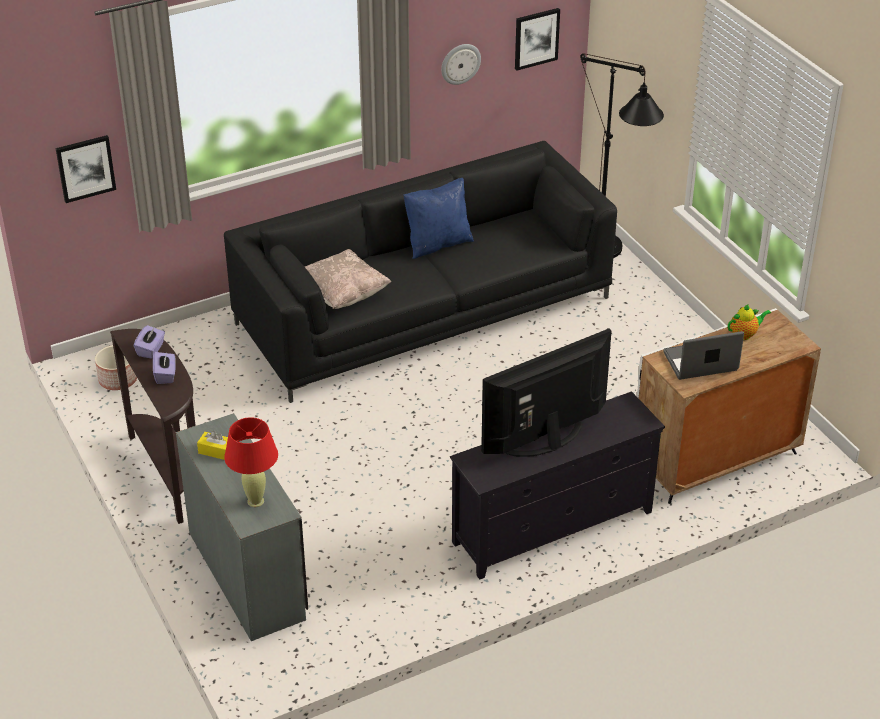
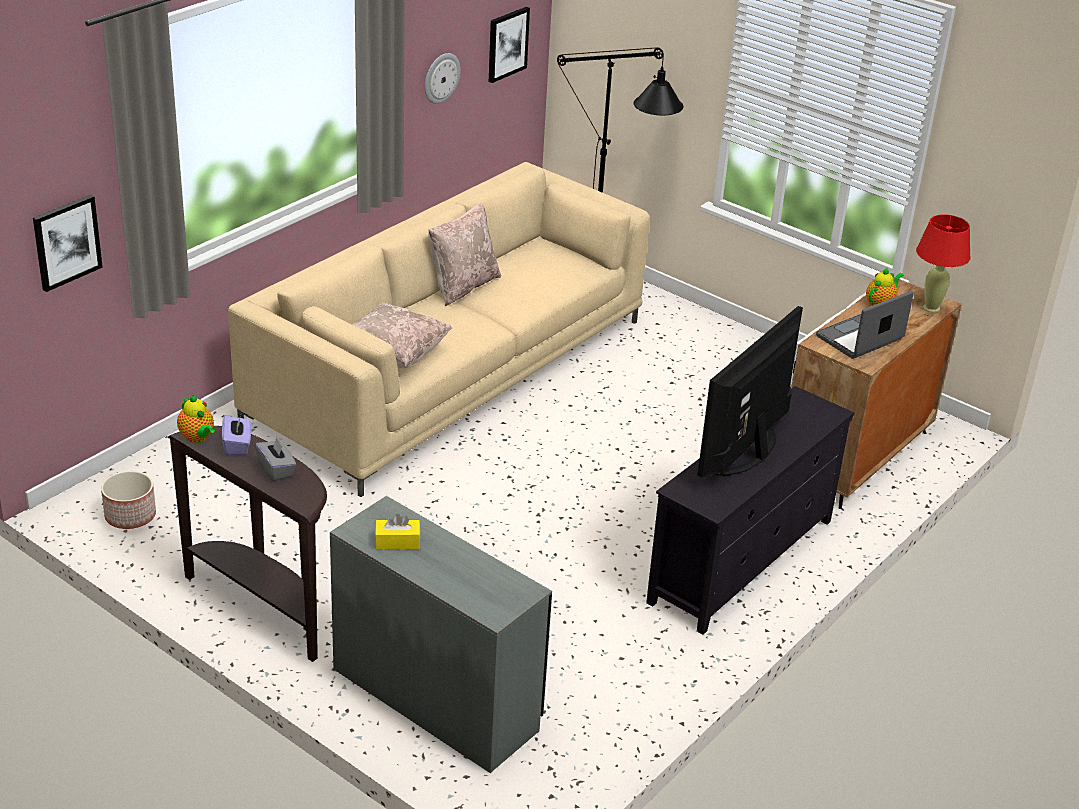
camera: 25 degrees left, 5 degrees down
(128, 337) = (197, 438): none -> teapot
(165, 375) = (276, 470): purple tissue box -> grey tissue box
(255, 501) = (485, 586): red table lamp -> red table lamp (931, 308)
(424, 311) = (450, 371): black sofa -> beige sofa
(438, 244) = (462, 286): blue pillow -> beige pillow

